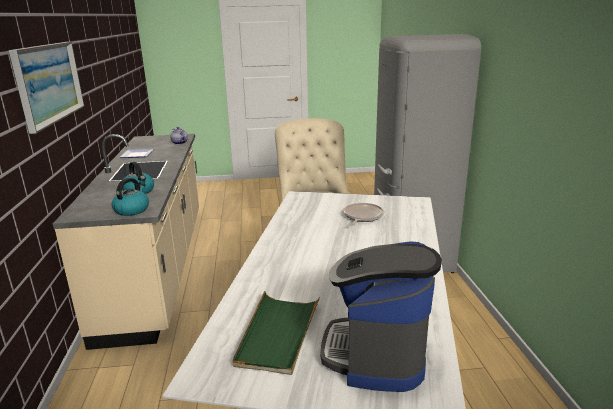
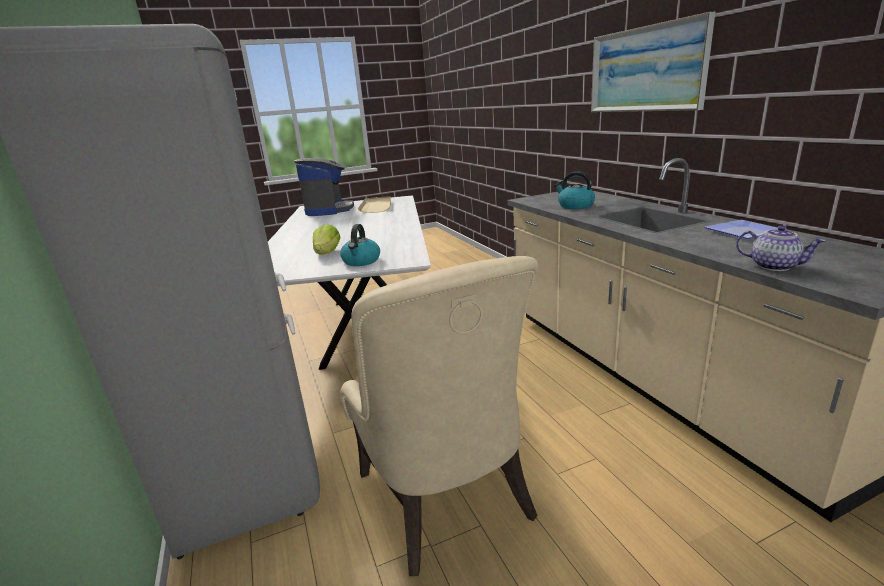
camera: 165 degrees right, 0 degrees up
(132, 210) = (539, 198): kettle -> kettle (361, 261)
(278, 334) = (376, 206): green tray -> beige tray
(362, 217) = (327, 253): frying pan -> lettuce

